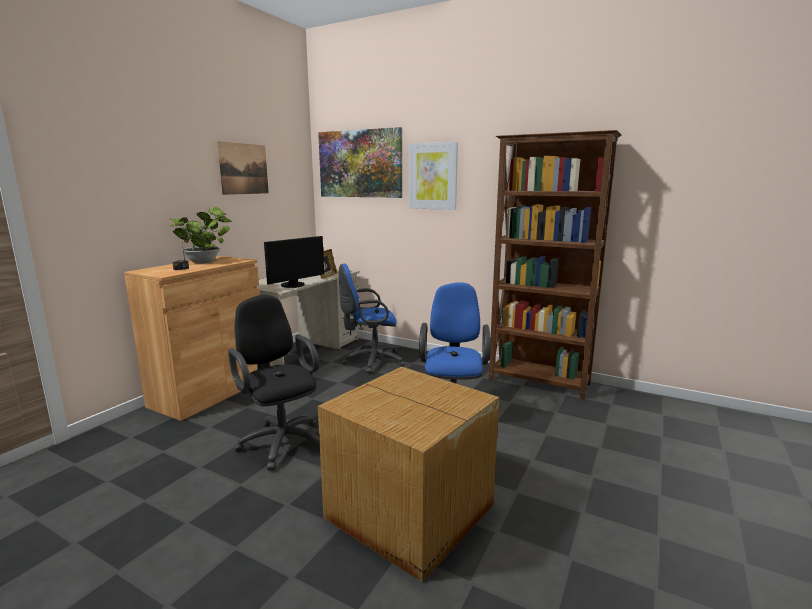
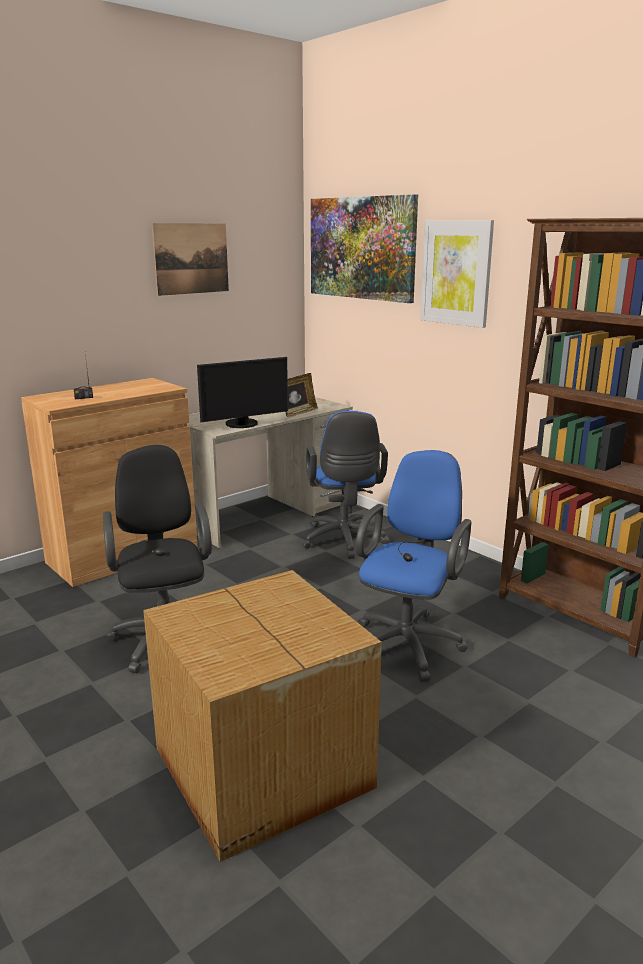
camera: 20 degrees right, 5 degrees up
(205, 261) = (123, 387): potted plant -> none
(371, 362) = (344, 542): blue office chair -> blue office chair turned 105 degrees counterclockwise

